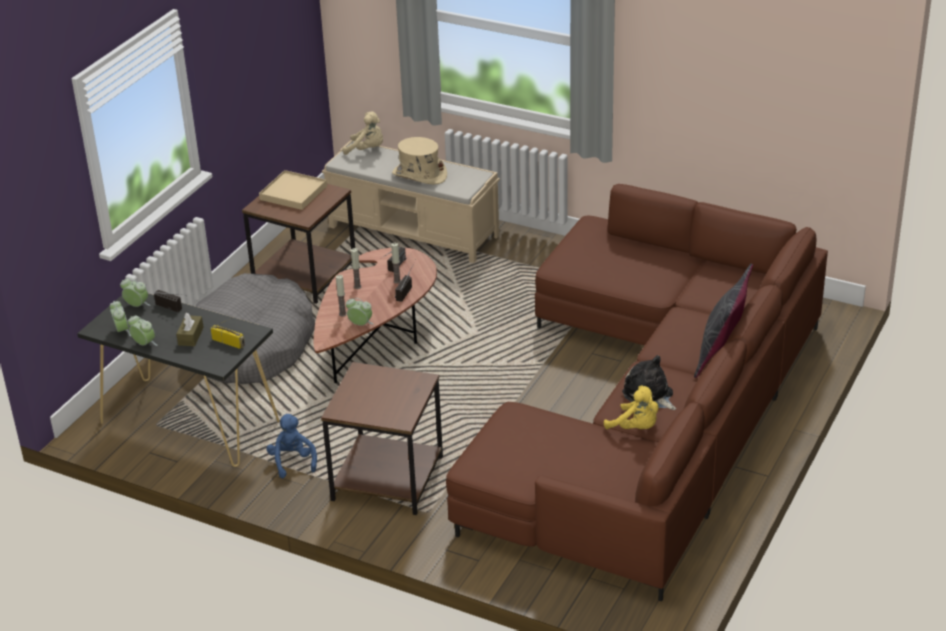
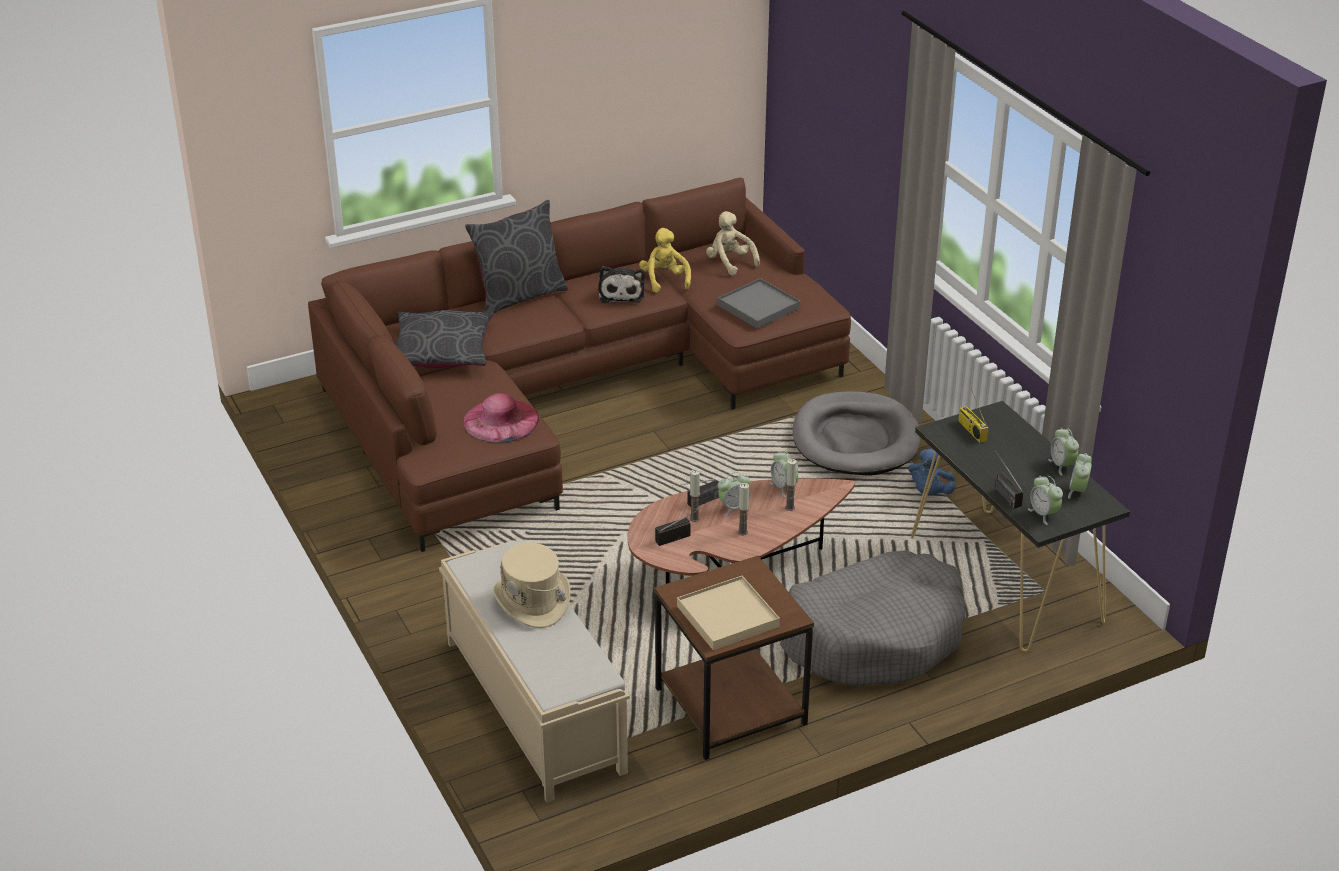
camera: 145 degrees left, 0 degrees up
(191, 336) = (1006, 453): brown tissue box -> none
(367, 149) = (544, 680): beige plush toy -> beige plush toy (730, 263)
(379, 298) = (733, 508): none -> alarm clock
(388, 479) = (855, 439): brown side table -> grey dog bed
(525, 435) = (758, 307): none -> grey tray
(587, 263) = (501, 420): none -> pink hat
(703, 290) = (441, 351): none -> grey pillow

